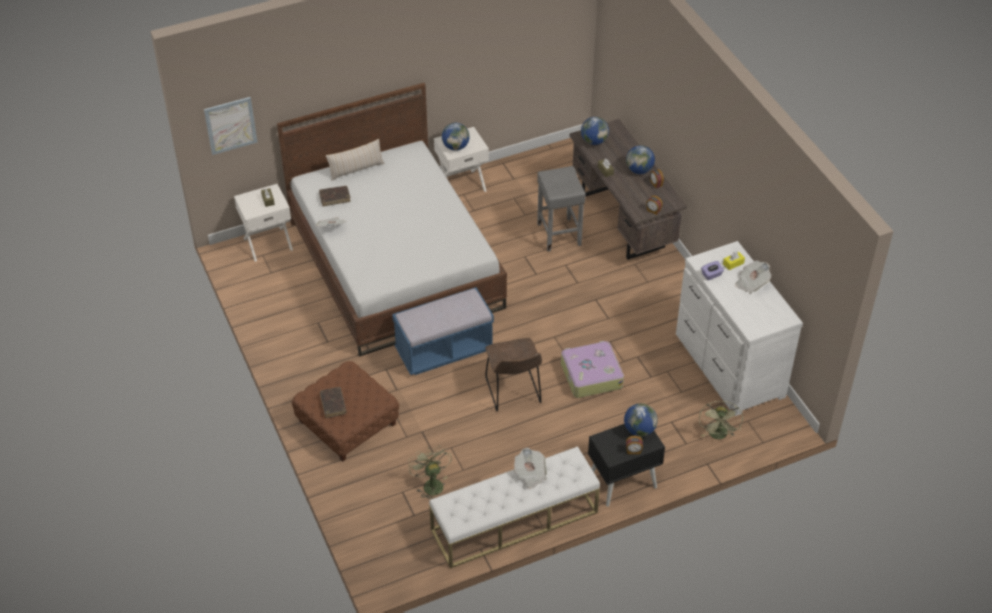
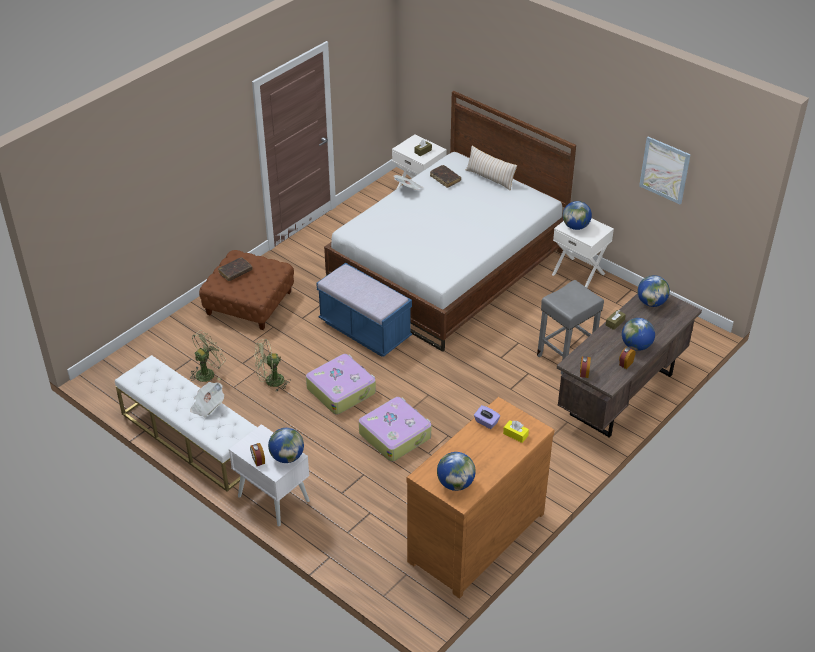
camera: 65 degrees right, 5 degrees down
(230, 125) = (424, 67): picture -> picture (664, 170)
(514, 393) = (341, 390): brown chair -> suitcase
(622, 482) = (273, 498): black nightstand -> white nightstand
(718, 436) = (372, 555): green fan -> green fan (270, 382)
(728, 366) = (474, 536): white dresser -> brown dresser
(751, 283) = (495, 457): newspaper -> none
(769, 315) = (455, 483): none -> globe

